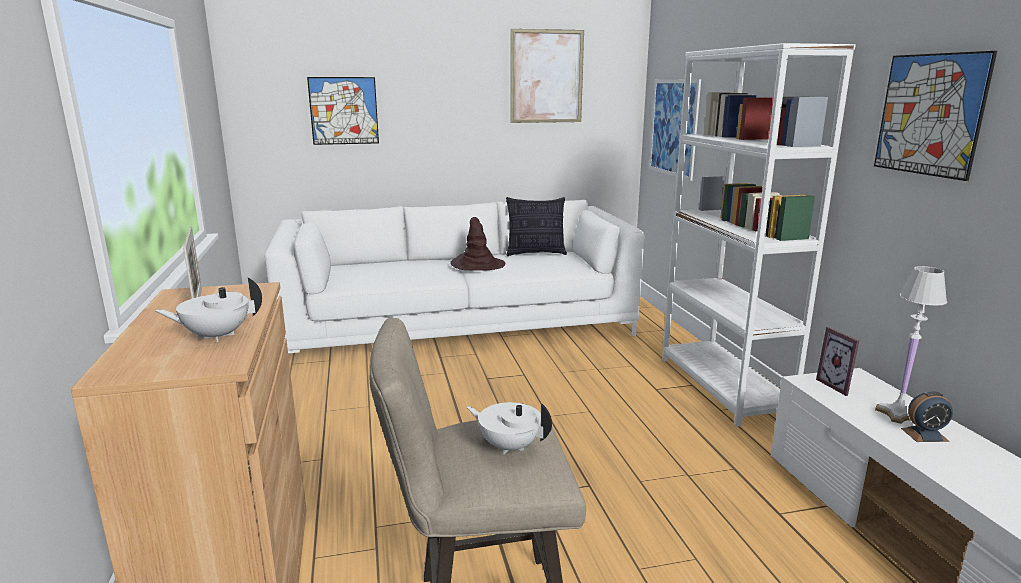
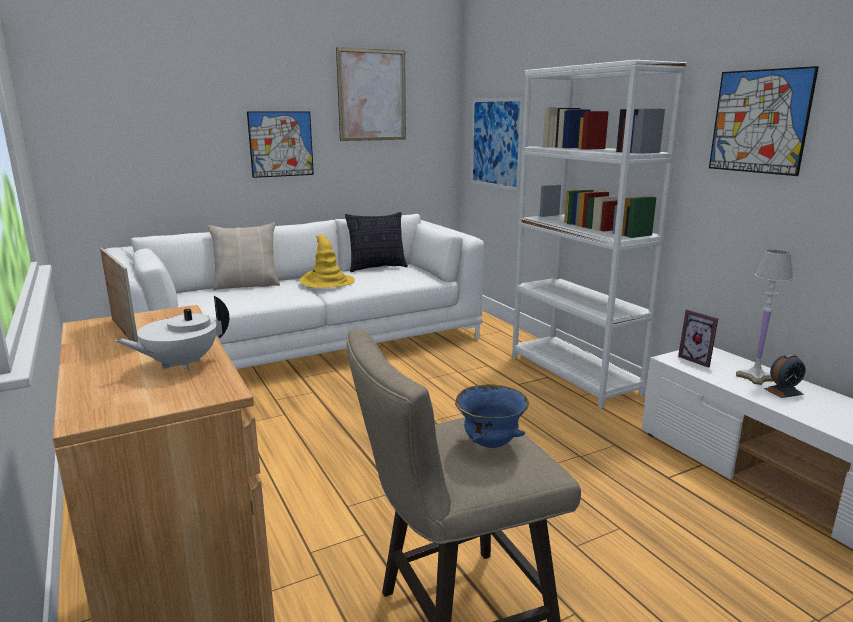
camera: 15 degrees left, 0 degrees up
(344, 111) = (168, 129): picture -> picture (281, 144)
(402, 262) = (247, 285): none -> beige pillow
(477, 265) = (326, 282): brown hat -> yellow hat
(509, 446) = (489, 443): white teapot -> blue bowl

